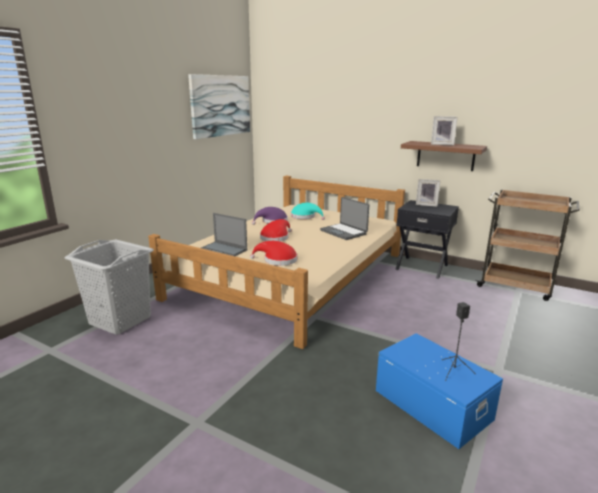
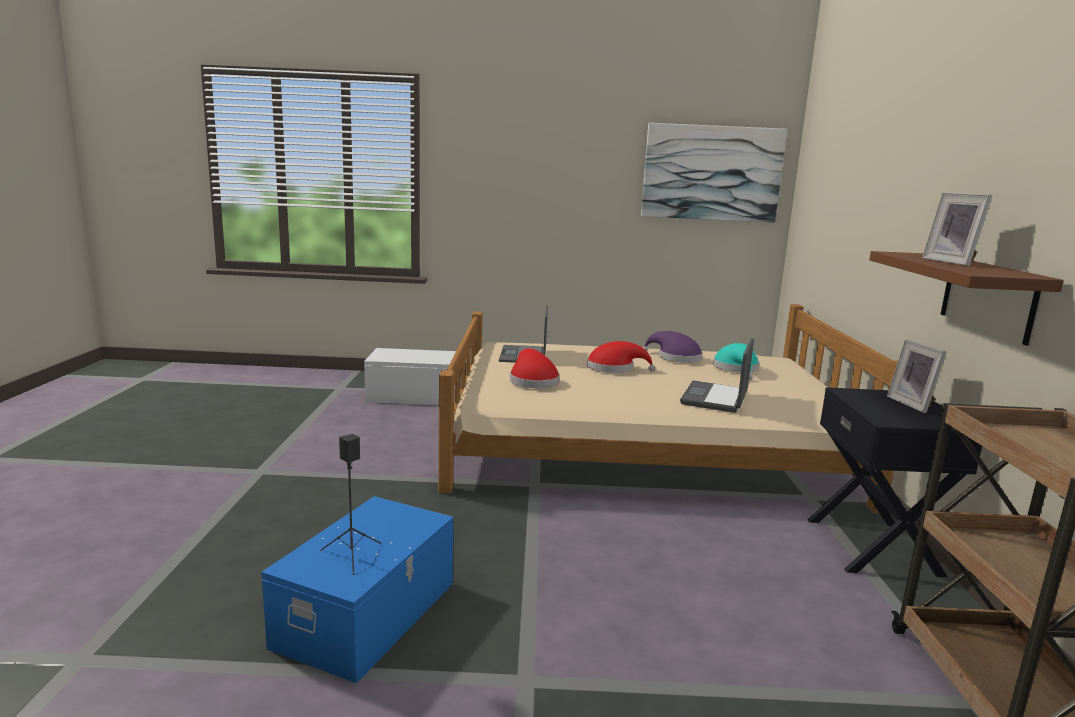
camera: 60 degrees right, 5 degrees down
(120, 320) = (413, 395): grey laundry basket -> white storage box

